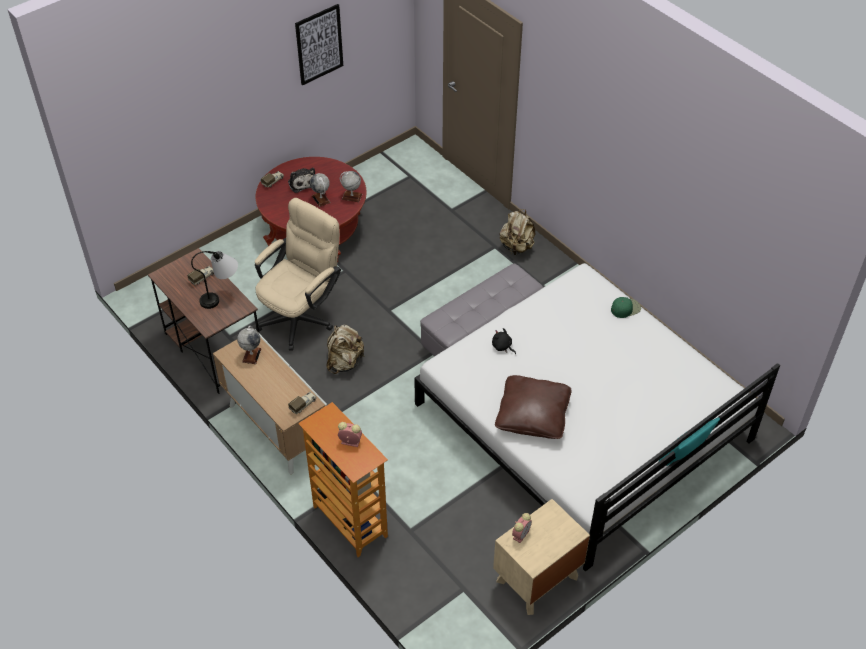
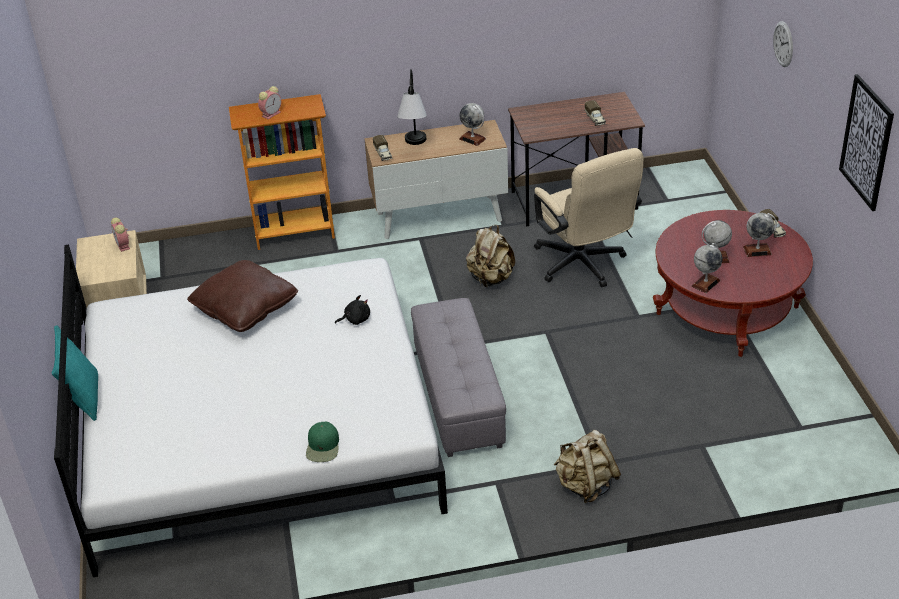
camera: 120 degrees right, 10 degrees down
(200, 99) = (783, 44): none -> wall clock
(222, 297) = (557, 125): table lamp -> table lamp (414, 147)
(301, 183) = (757, 250): plush toy -> globe

